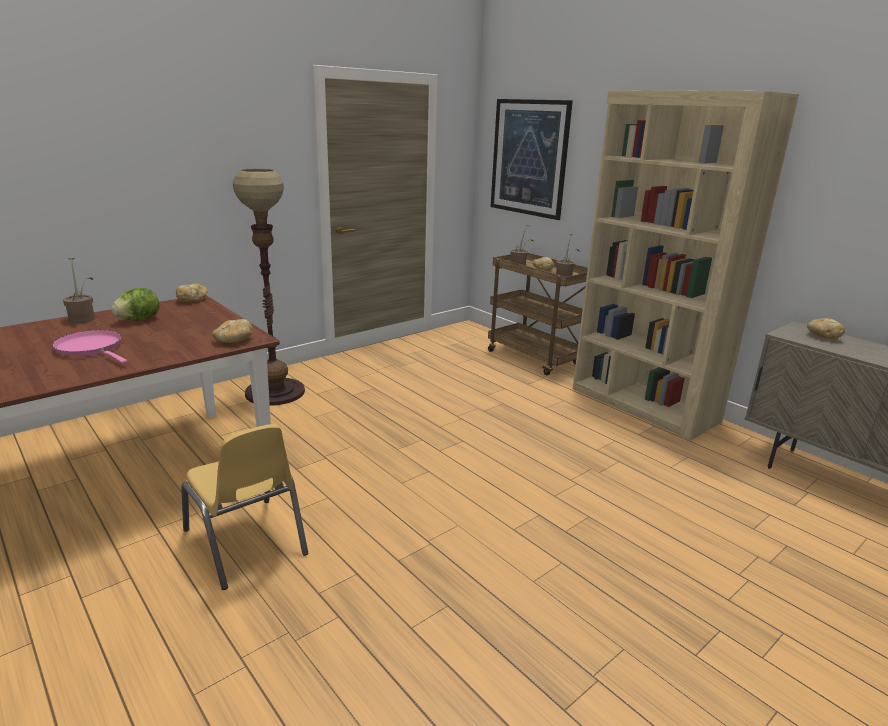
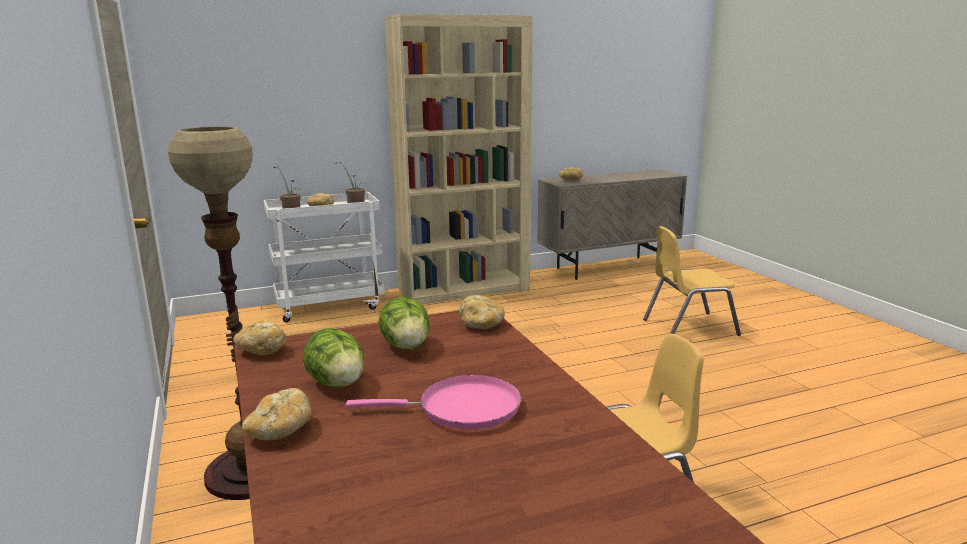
camera: 70 degrees left, 5 degrees down
(83, 318) = (280, 431): potted plant -> bread
(91, 348) = (462, 408): pink frying pan -> pink frying pan turned 150 degrees counterclockwise
(193, 327) = (406, 346): none -> lettuce
(529, 158) = (240, 92): picture -> none
(536, 358) = (330, 306): brown cart -> white cart
(697, 576) = (689, 327): none -> yellow chair

